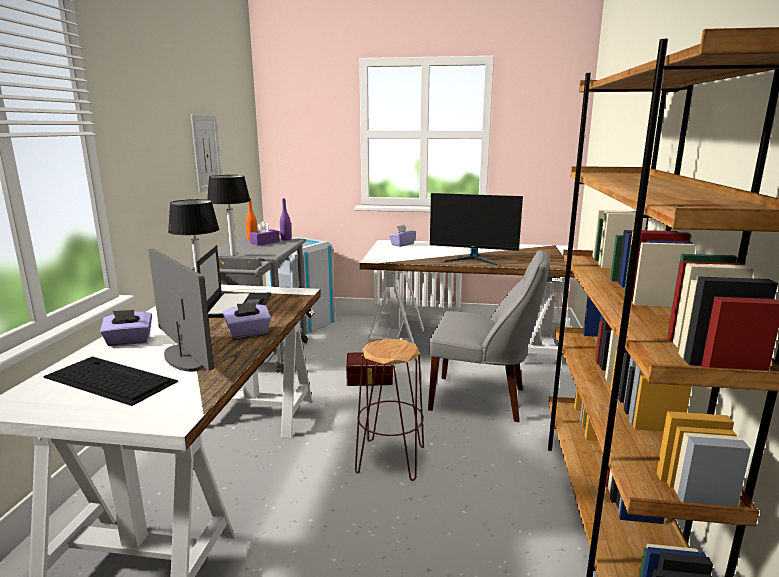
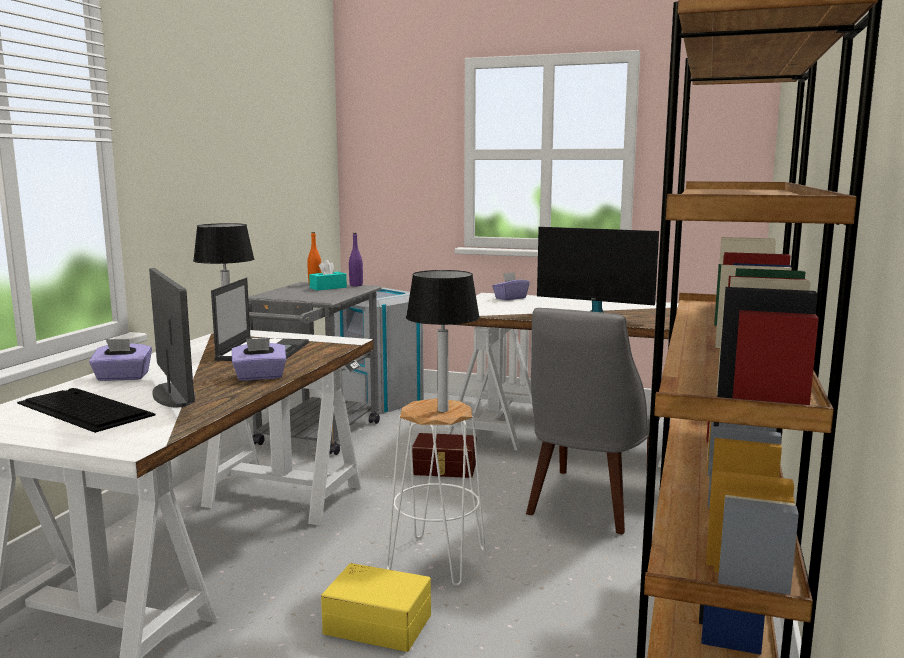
camera: 10 degrees right, 5 degrees down
(206, 153) = (260, 173): picture -> none
(233, 255) = (280, 298): table lamp -> table lamp (442, 410)
(265, 242) = (328, 288): purple tissue box -> turquoise tissue box
(364, 521) = (378, 622): none -> yellow storage box
(390, 460) = (436, 560): brown stool -> white stool
(482, 399) = (588, 503): grey chair -> grey chair turned 90 degrees clockwise

